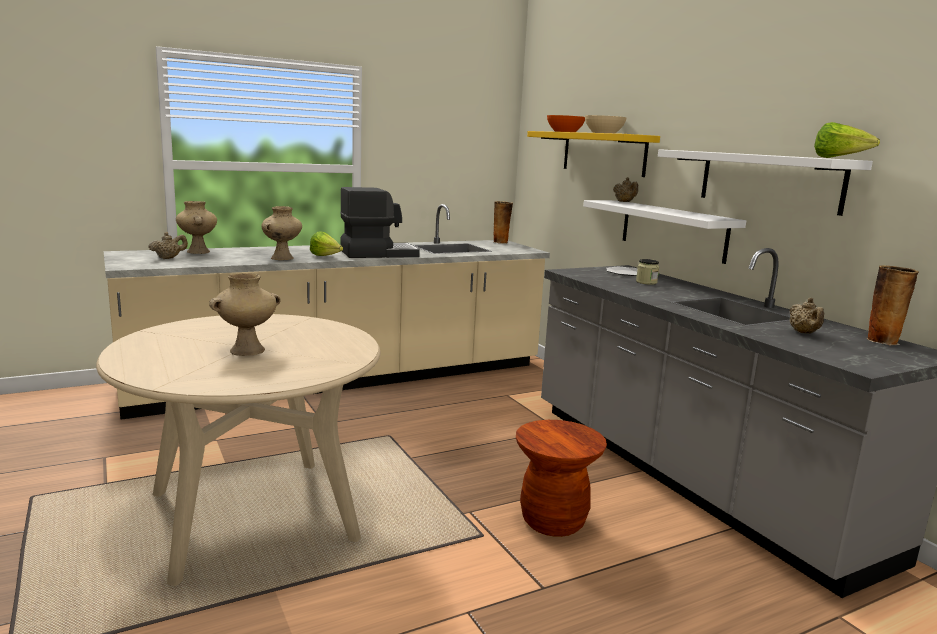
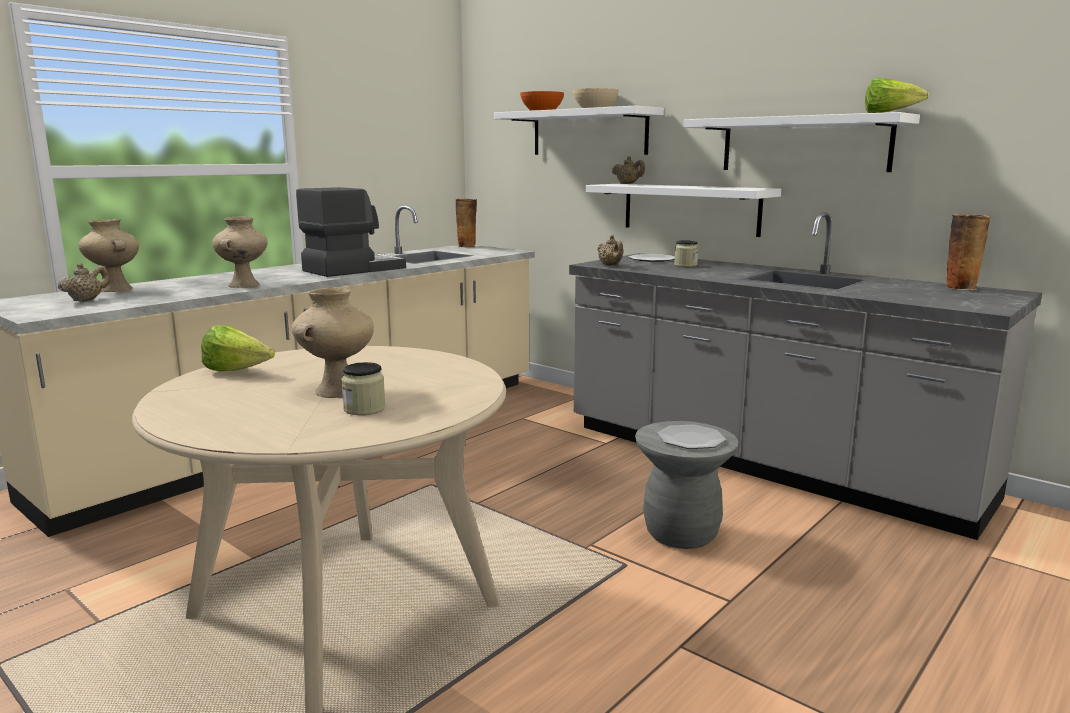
camera: 20 degrees left, 0 degrees up
(243, 367) = (364, 409): none -> jar
(326, 257) = (296, 278): lettuce -> lettuce (237, 371)
(553, 521) = (681, 534): brown stool -> grey stool
(562, 439) = (690, 439): none -> plate
(603, 153) = (589, 133): yellow shelf -> white shelf
(804, 333) = (894, 289): beige teapot -> beige teapot (610, 265)

